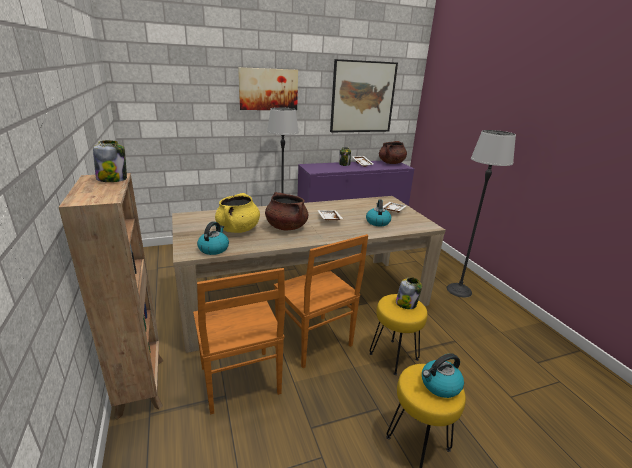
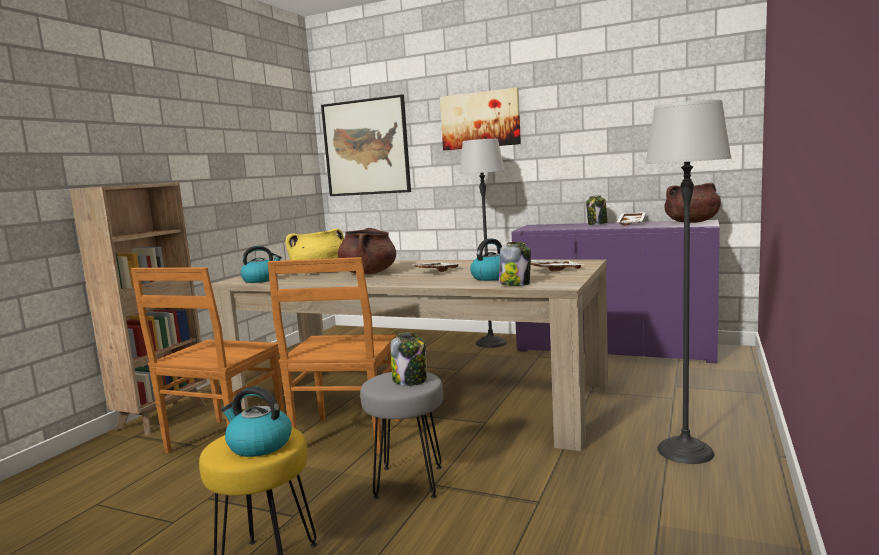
camera: 45 degrees right, 15 degrees down
(113, 179) = (152, 183): jar -> jar (515, 284)
(362, 97) = (632, 113): picture -> picture (366, 147)
(393, 356) = (410, 481): yellow stool -> grey stool

